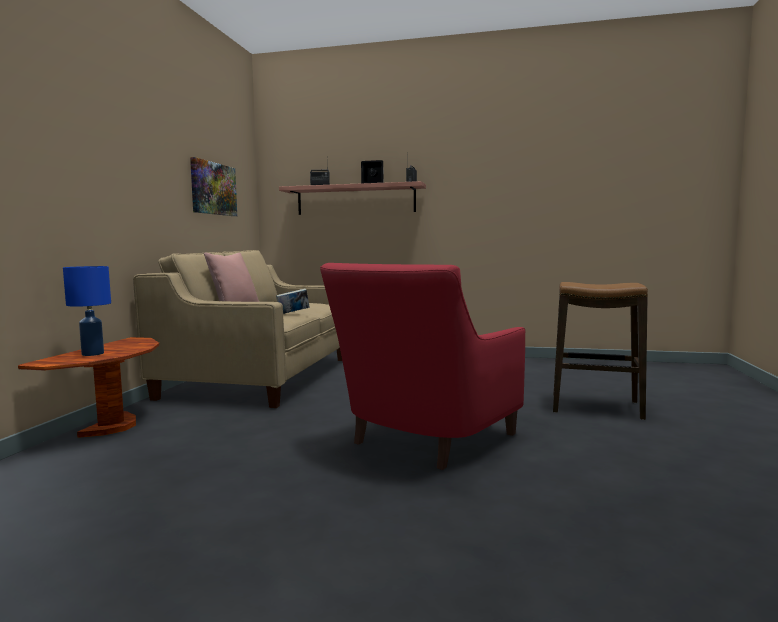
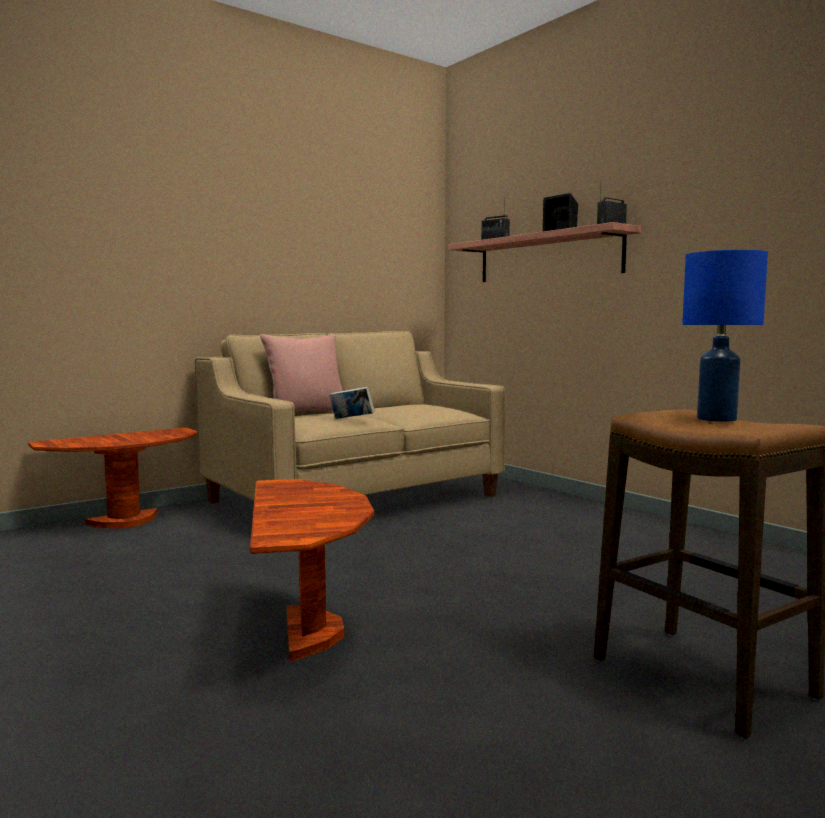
camera: 40 degrees right, 0 degrees up
(92, 354) = (97, 440): blue table lamp -> blue table lamp (716, 419)
(213, 189) = (349, 253): picture -> none
(422, 442) = (307, 634): red armchair -> brown side table

